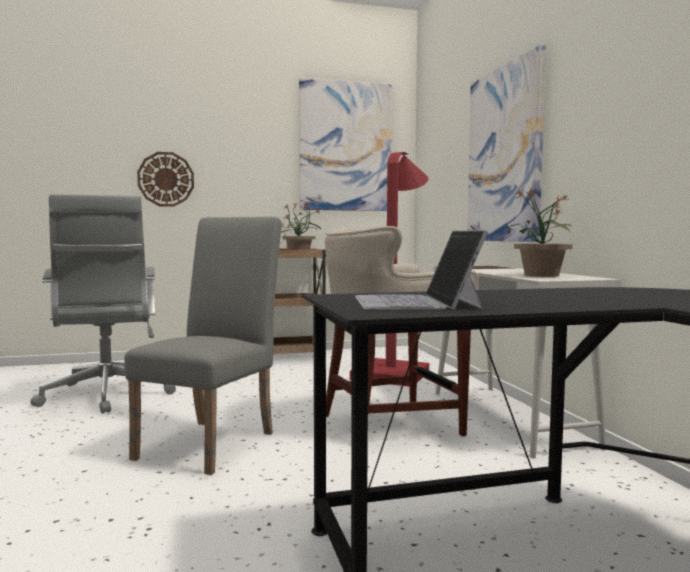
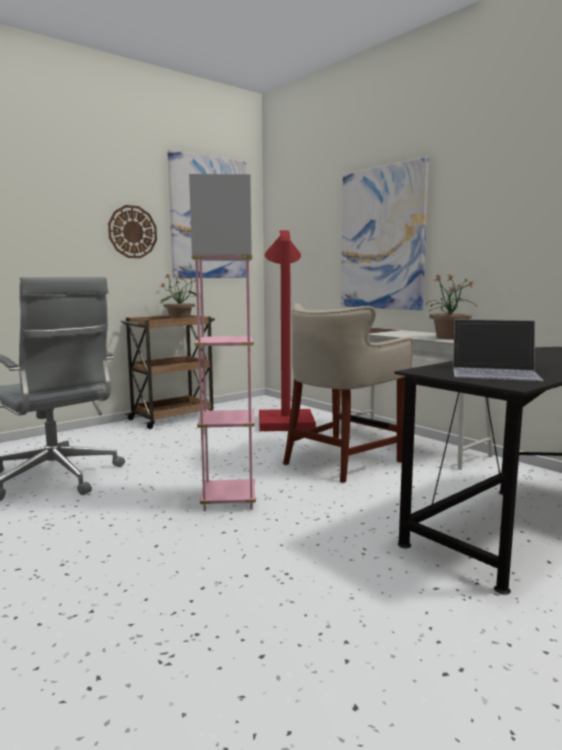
camera: 25 degrees left, 5 degrees up
(166, 179) = (44, 248): wall clock -> wall clock (132, 232)
(213, 441) = (229, 500): grey chair -> pink floor lamp
(416, 302) = (495, 372): laptop -> laptop turned 45 degrees counterclockwise

